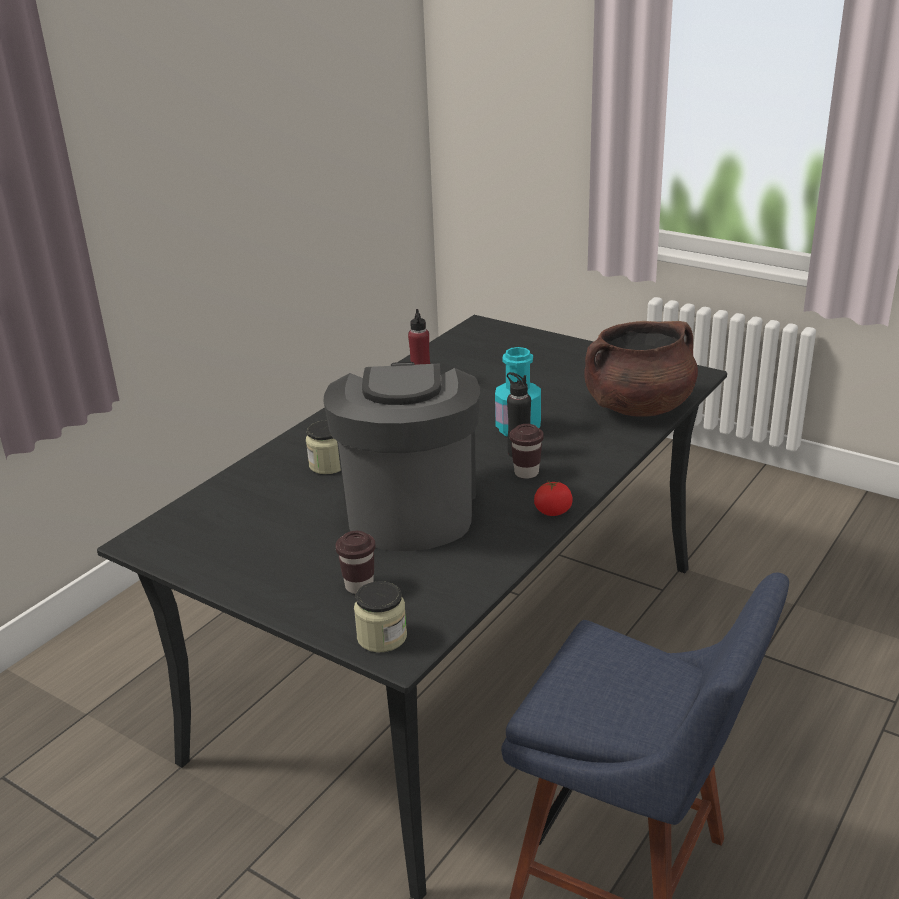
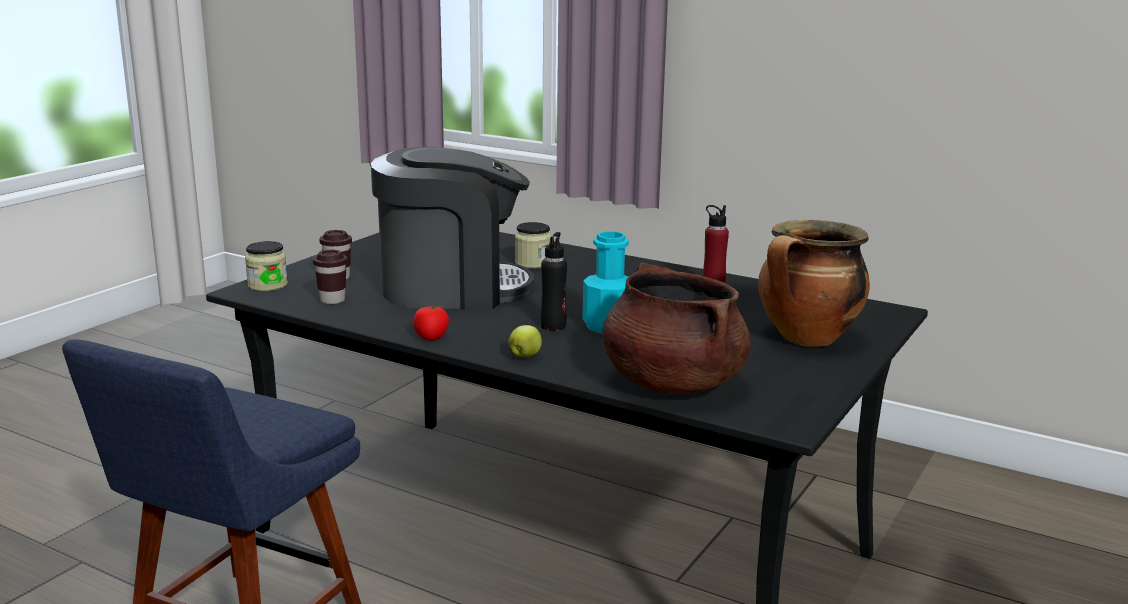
camera: 85 degrees right, 10 degrees down
(526, 473) = (510, 328): brown cup -> brown cup (332, 300)
(542, 357) = (807, 339): none -> cooking pot
(595, 464) = (525, 356): none -> apple

